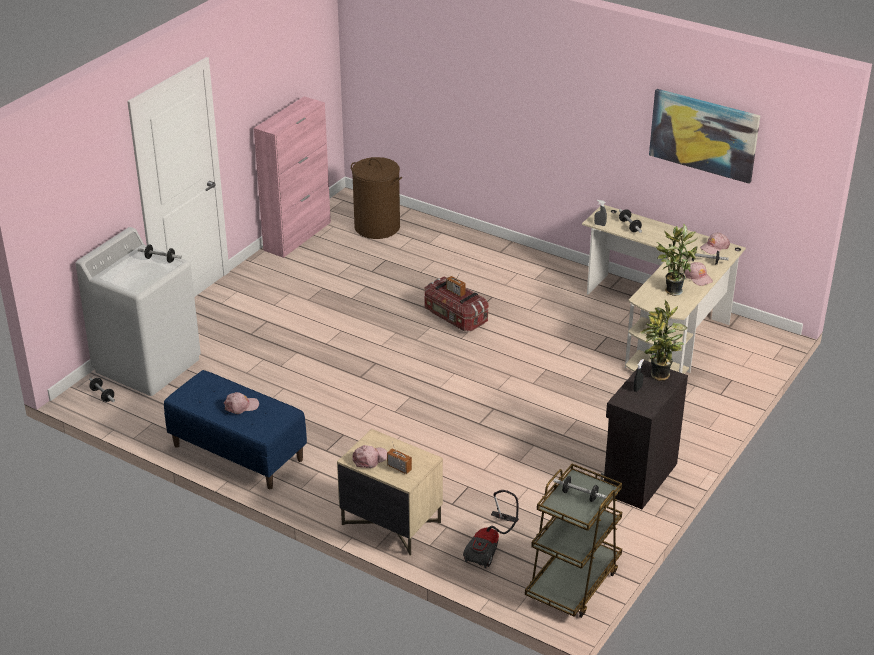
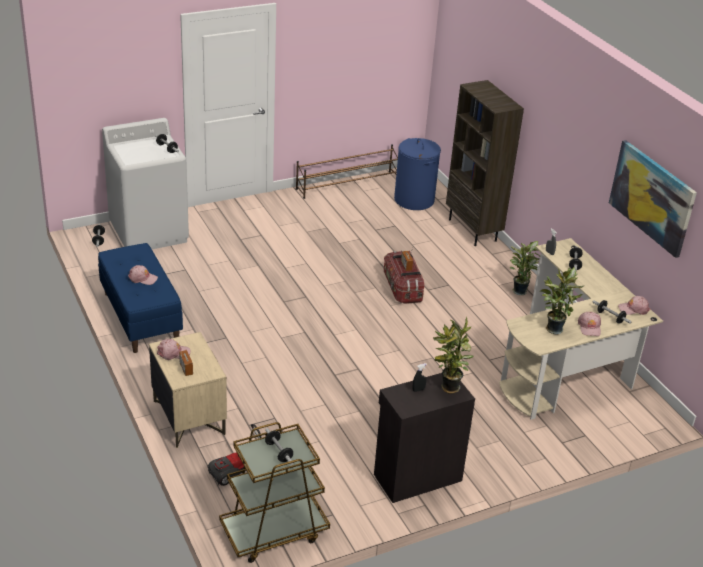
camera: 30 degrees right, 0 degrees up
(298, 236) = (348, 184): pink cabinet -> brown shoe rack
(377, 227) = (414, 200): brown laundry basket -> blue laundry basket
(461, 236) = (473, 230): none -> brown bookcase
(558, 276) = (520, 290): none -> potted plant

